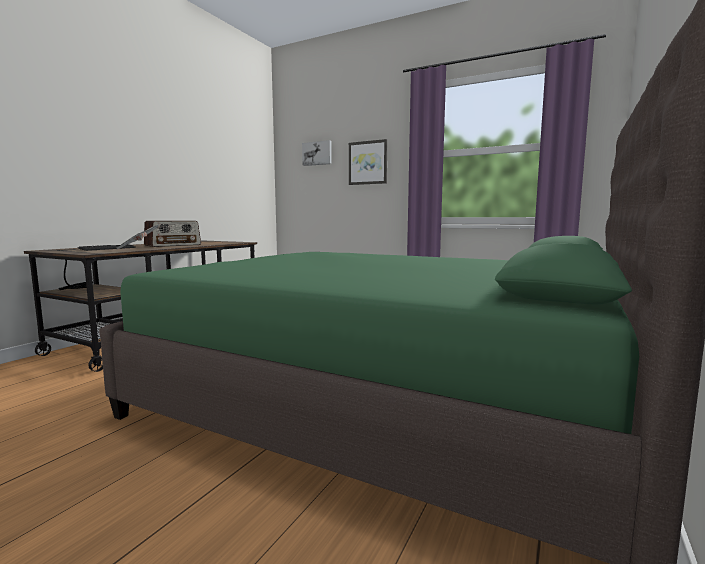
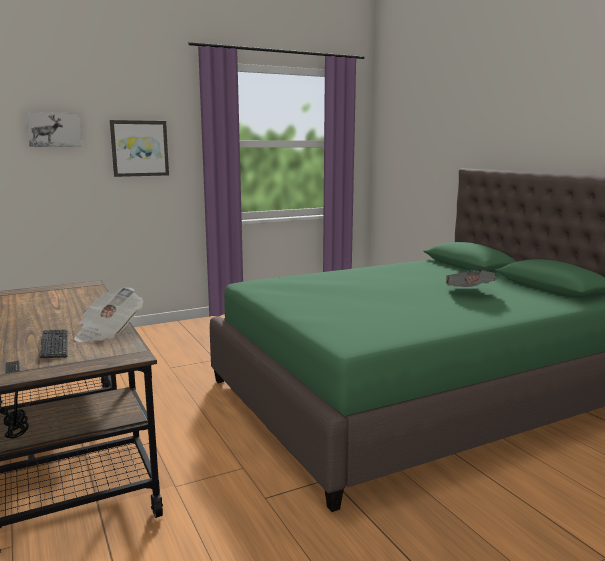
camera: 55 degrees left, 5 degrees up
(173, 245) = (65, 313): radio -> none
(415, 274) = (468, 292): none -> newspaper

